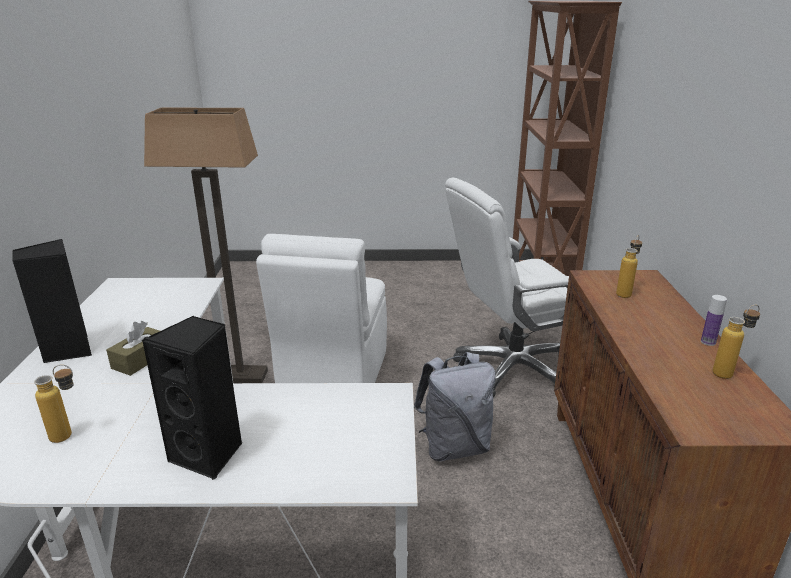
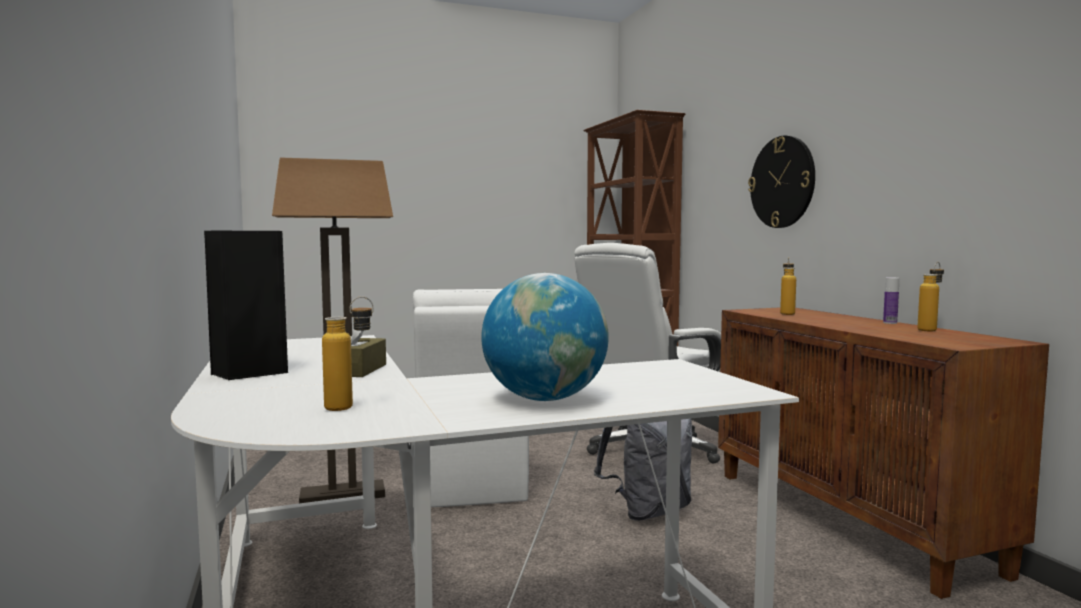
camera: 20 degrees left, 20 degrees down
(209, 455) = (544, 399): black speaker -> globe
(677, 128) = (782, 182): none -> wall clock

